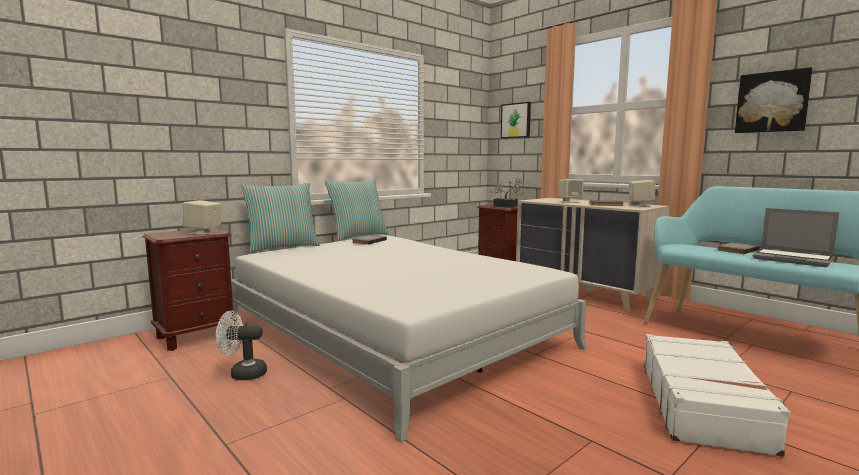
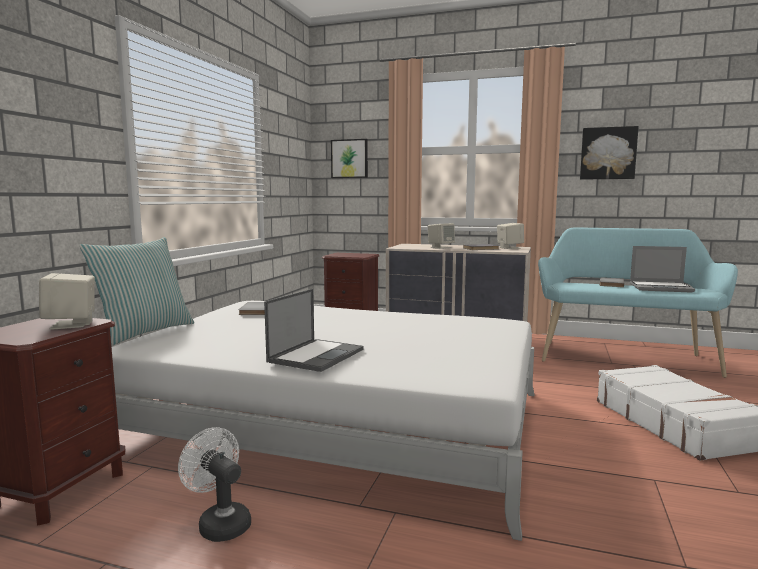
camera: 30 degrees left, 0 degrees up
(242, 374) = (220, 523): white fan -> white fan turned 75 degrees clockwise
(340, 273) = (316, 355): none -> laptop
(358, 236) = (220, 305): pillow -> none
(508, 206) = (358, 255): potted plant -> none

